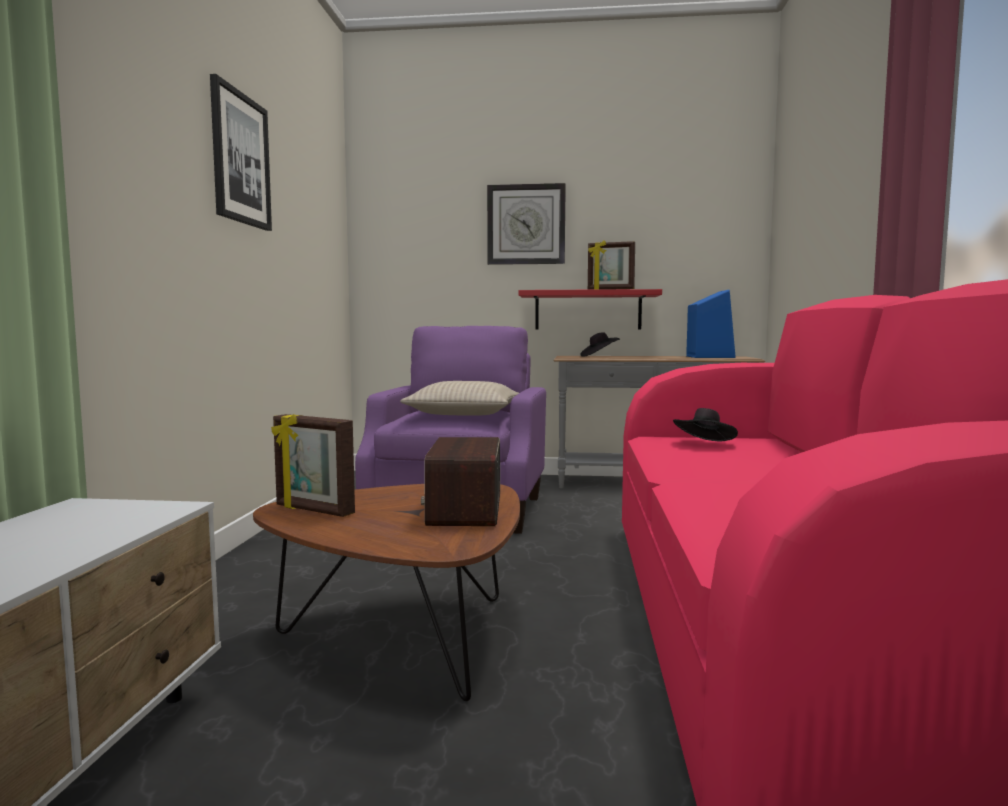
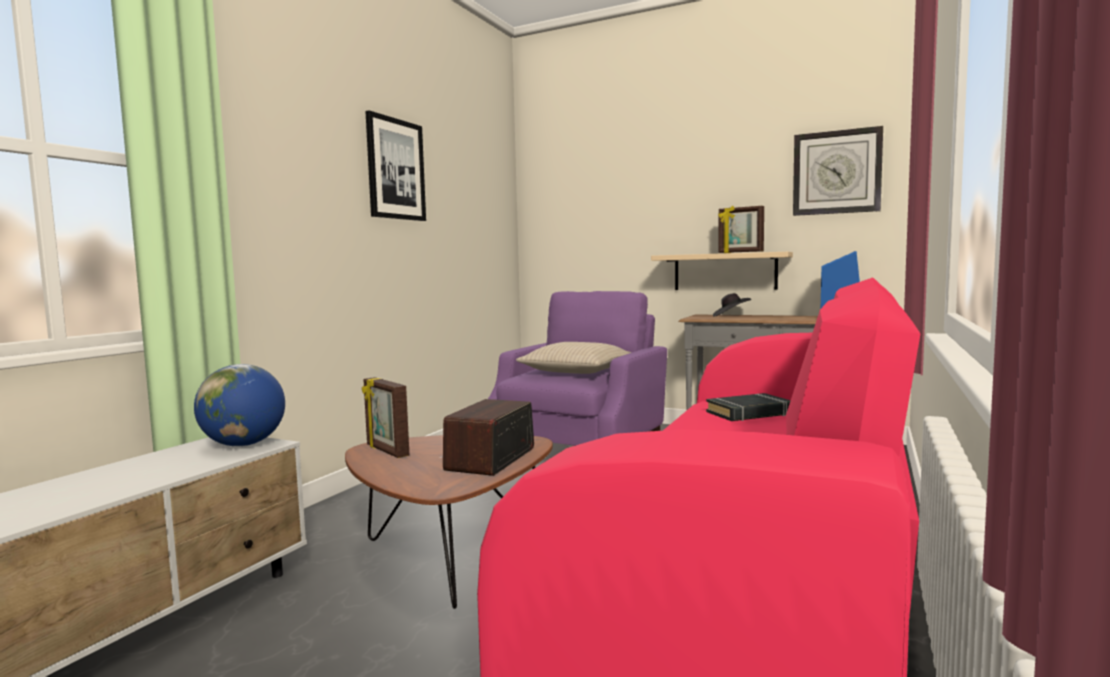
camera: 20 degrees right, 0 degrees up
(127, 511) = (244, 444): none -> globe
(526, 224) = (666, 193): wall clock -> wall clock (836, 172)
(588, 310) = (724, 271): red shelf -> beige shelf
(704, 444) = (749, 413): black hat -> black book

